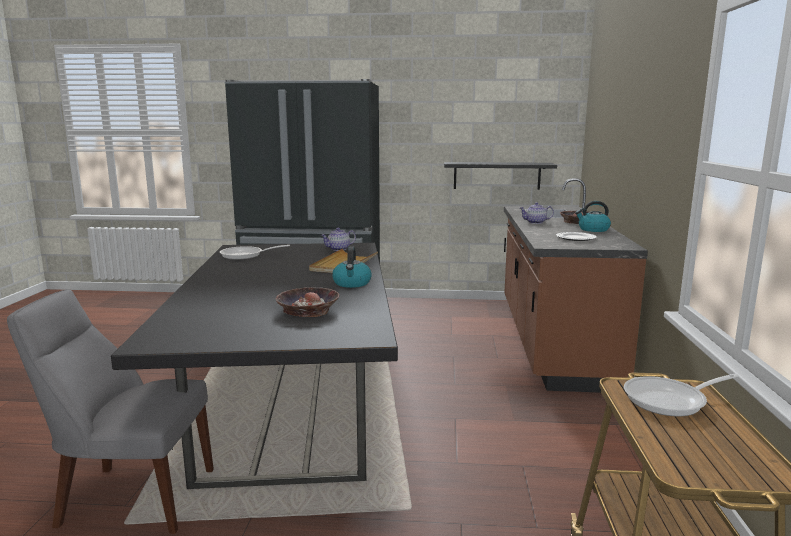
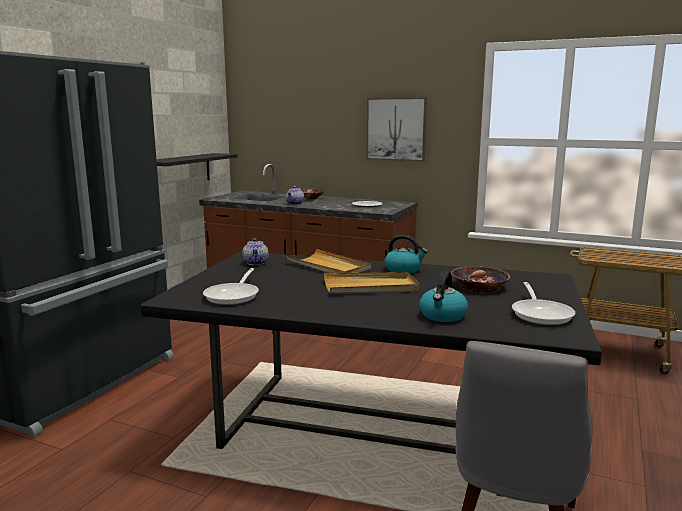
camera: 70 degrees left, 0 degrees up
(286, 279) = (371, 286): none -> beige tray
(593, 229) = (341, 200): kettle -> kettle (443, 316)
(649, 143) = (396, 129): none -> picture
(670, 400) = (606, 255): frying pan -> frying pan (541, 314)

